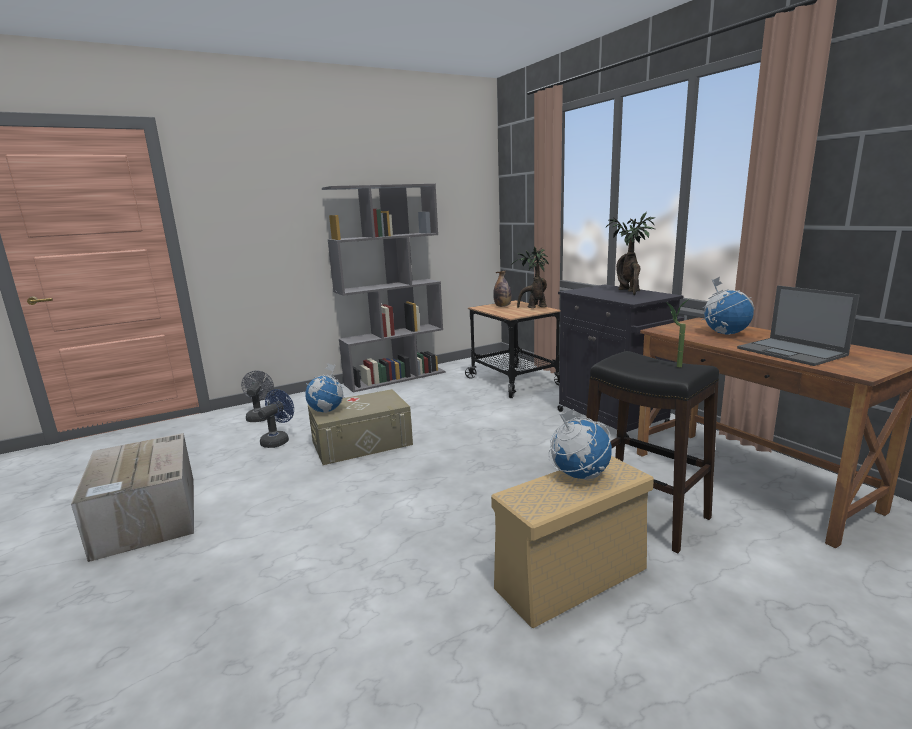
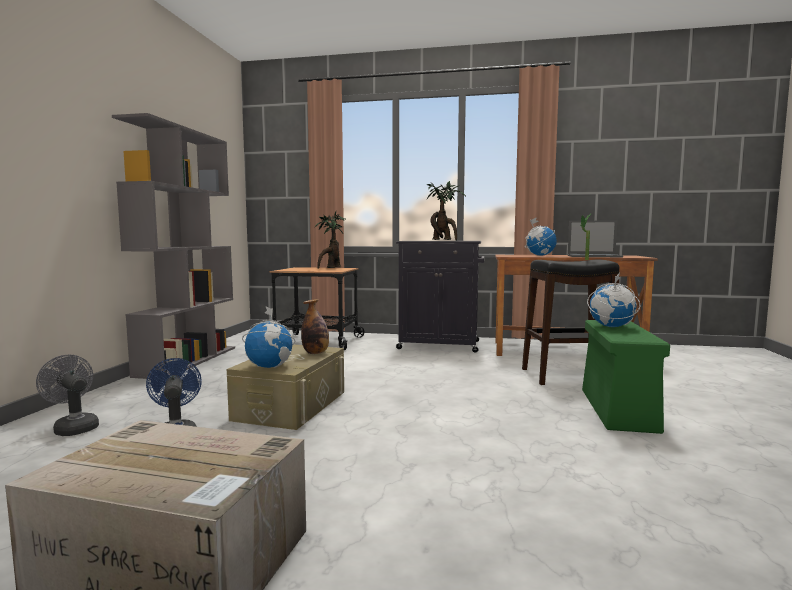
camera: 50 degrees left, 10 degrees down
(502, 306) = (301, 269): bottle -> bottle (315, 353)
(570, 580) = (618, 410): beige storage box -> green storage box

